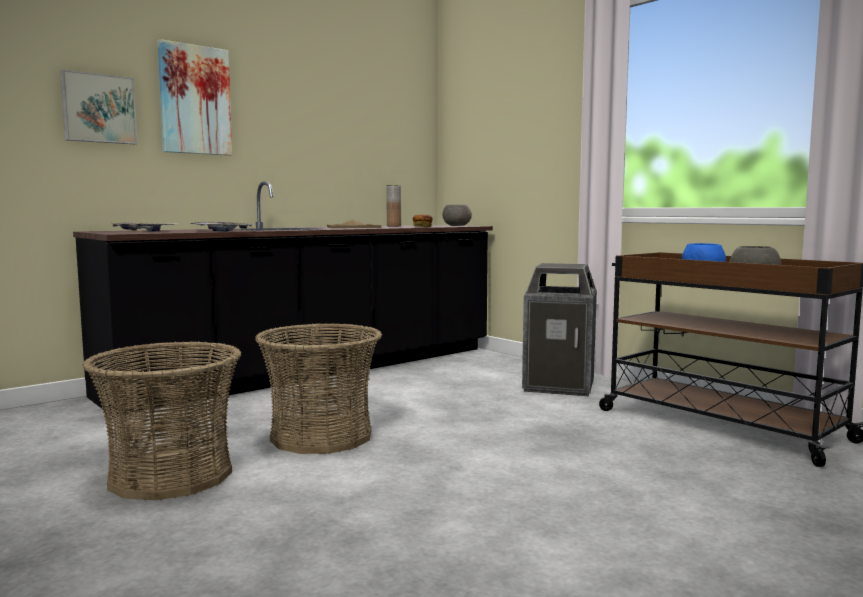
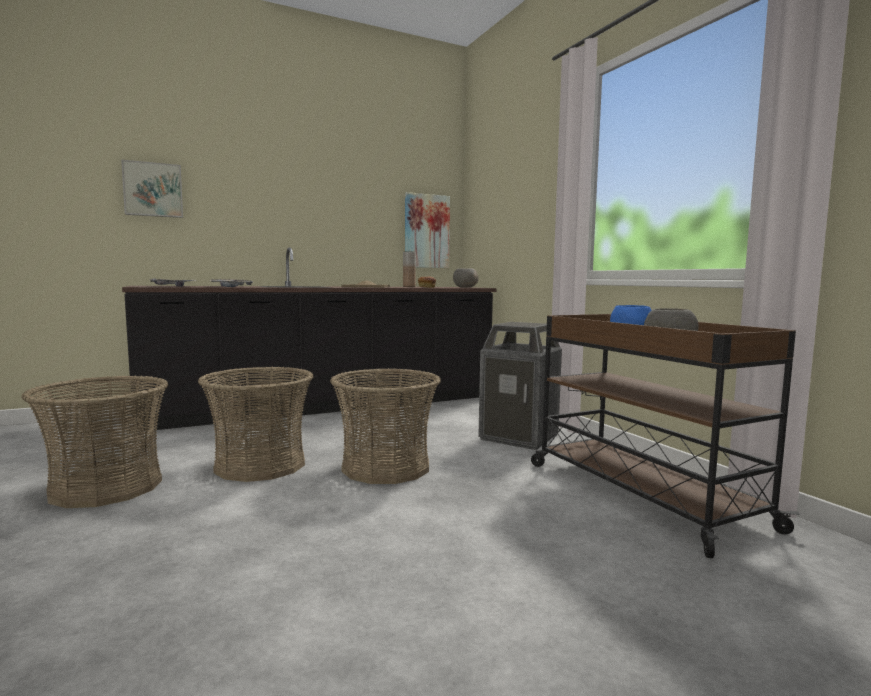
camera: 15 degrees right, 0 degrees up
(195, 100) = (235, 182): picture -> picture (426, 231)
(460, 425) = (386, 467): none -> basket

